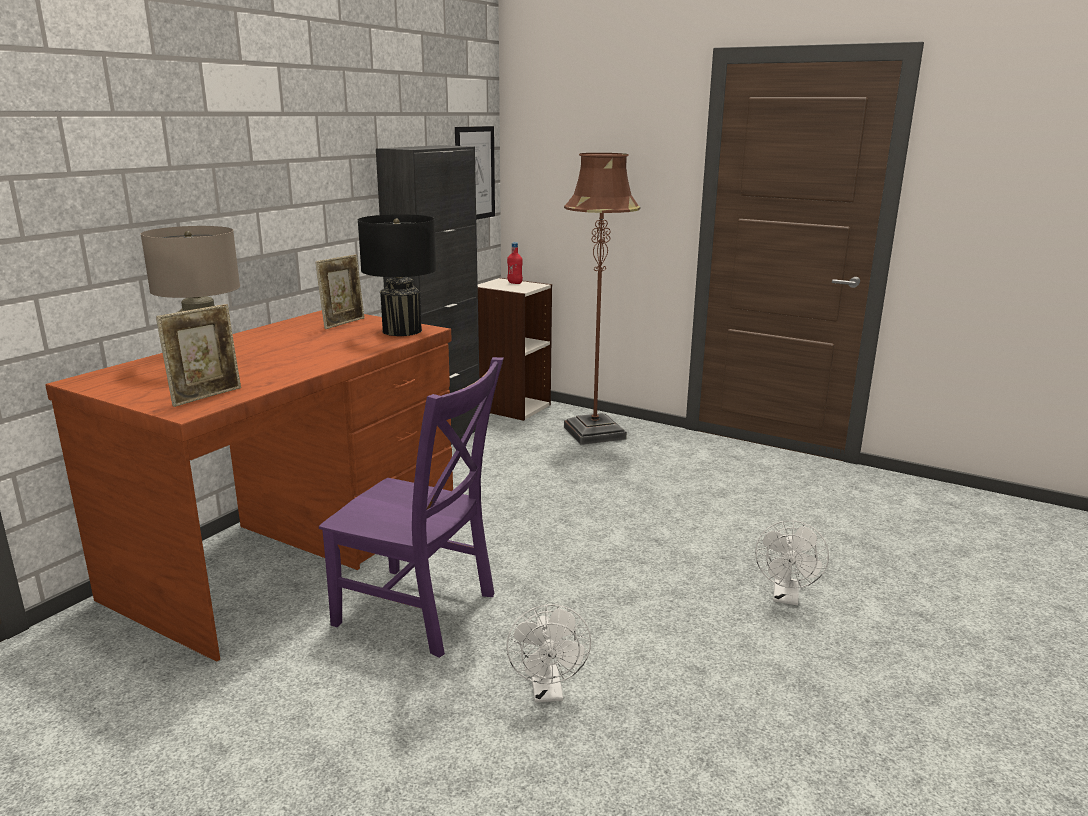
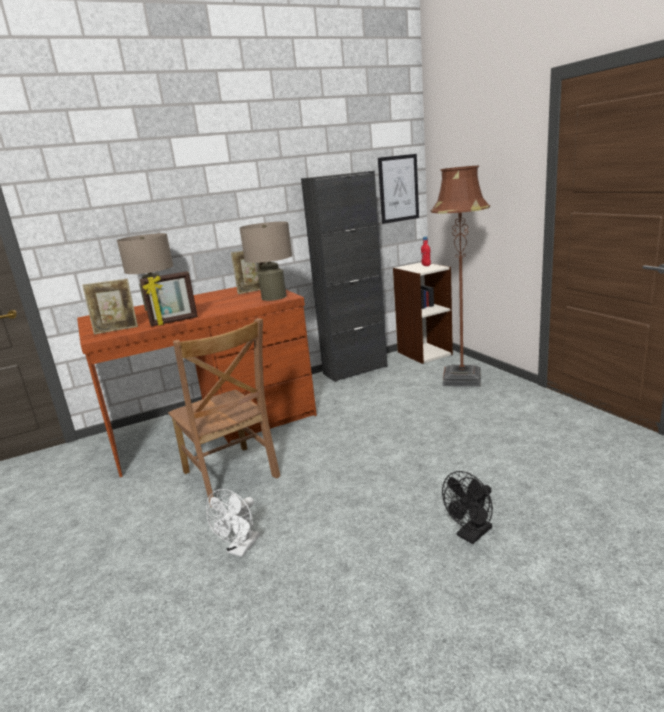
camera: 35 degrees right, 0 degrees up
(298, 375) = (174, 321): none -> picture frame
(402, 331) = (274, 297): black table lamp -> beige table lamp
(420, 611) = (231, 476): purple chair -> brown chair
(786, 597) = (471, 535): white fan -> black fan

